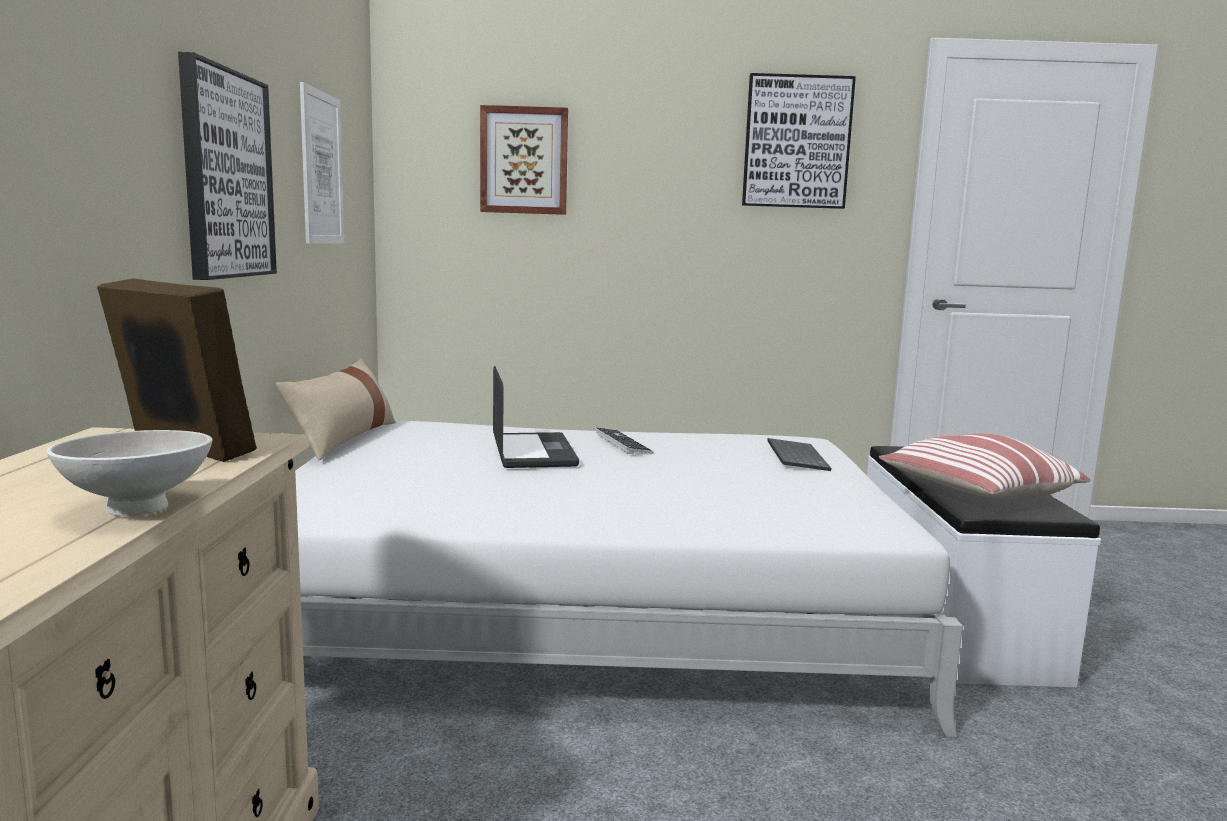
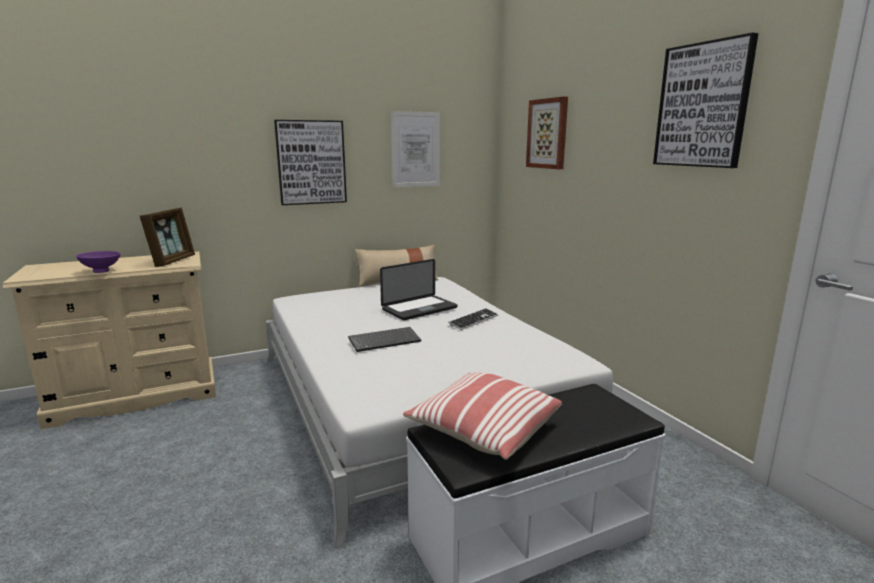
camera: 65 degrees right, 5 degrees up
(133, 508) = (101, 271): white bowl -> purple bowl
(794, 457) = (516, 363): keyboard -> keyboard (385, 340)

